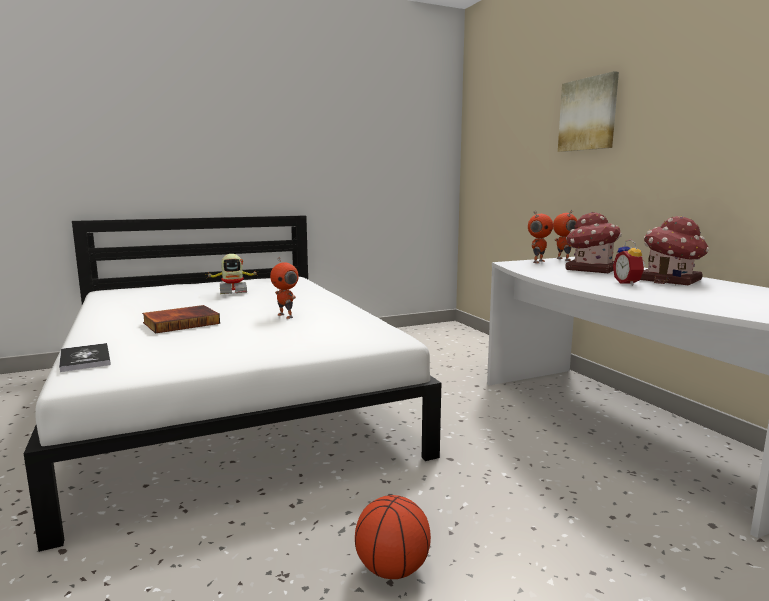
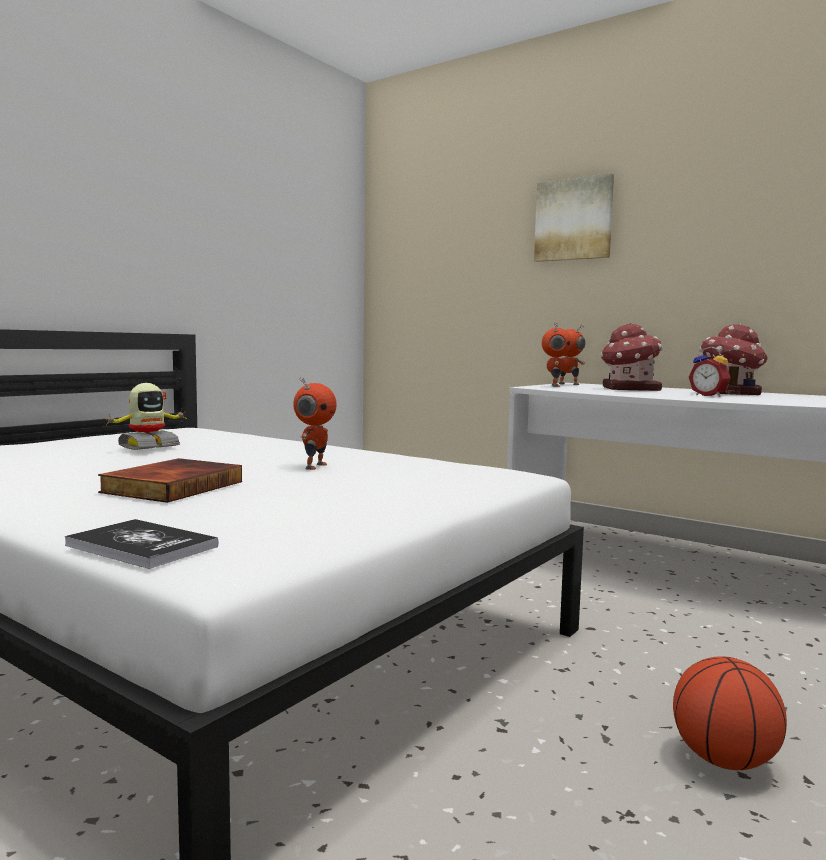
camera: 30 degrees left, 5 degrees down
(286, 316) = (314, 466): toy robot -> toy robot turned 90 degrees counterclockwise

